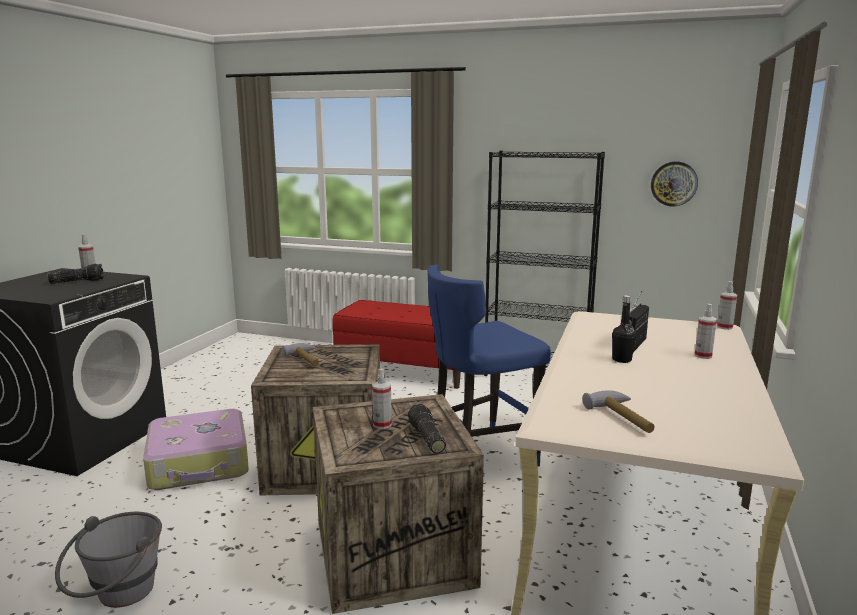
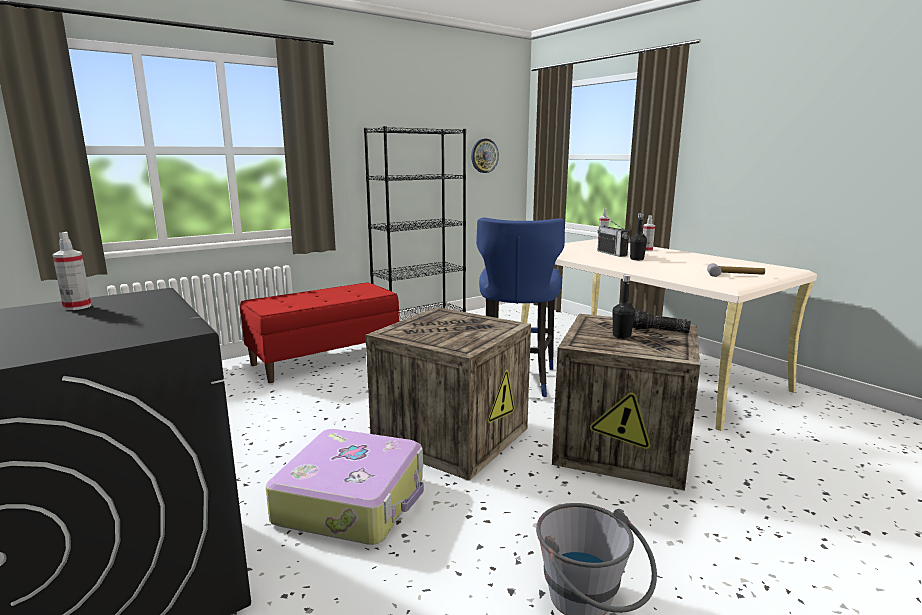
camera: 55 degrees left, 0 degrees up
(78, 281) = (97, 313): flashlight -> none
(306, 360) = (434, 331): hammer -> none
(382, 424) = (621, 336): spray bottle -> black bottle

